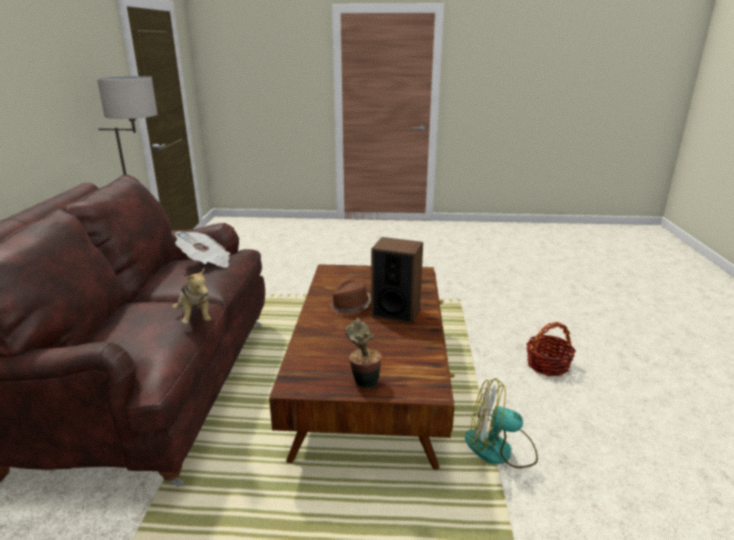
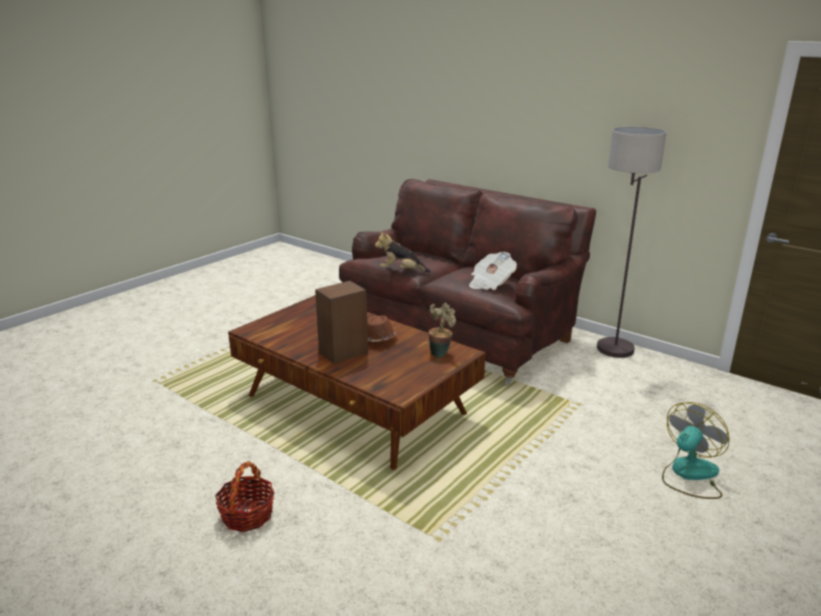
camera: 125 degrees right, 0 degrees up
(363, 382) = (287, 316): potted plant -> potted plant (441, 352)
(499, 449) = (223, 425): fan -> fan (689, 475)

